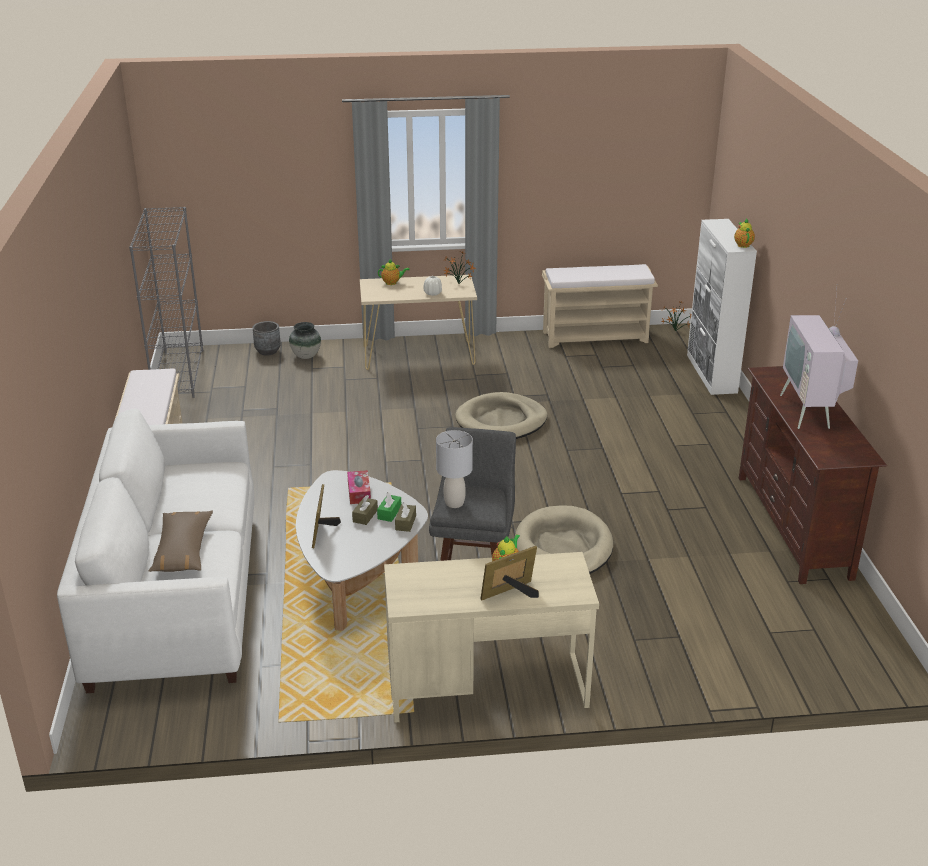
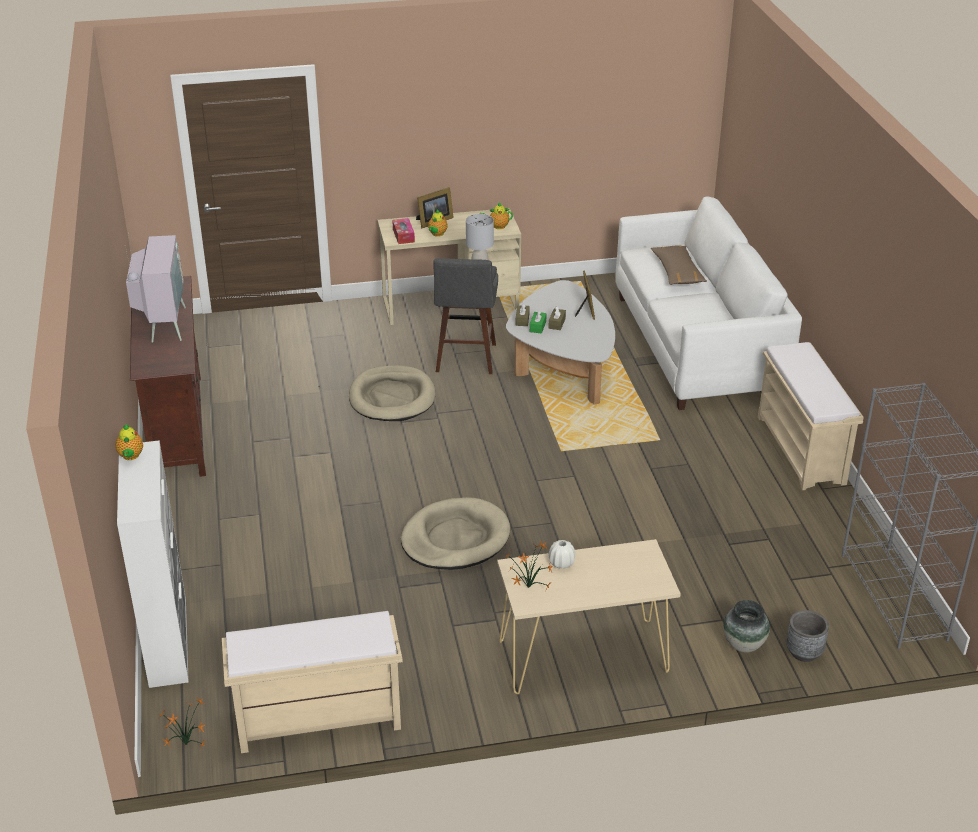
camera: 175 degrees right, 5 degrees up
(359, 492) = (569, 342): tissue box -> tissue box (403, 235)
(392, 283) = (627, 585): teapot -> teapot (497, 226)

